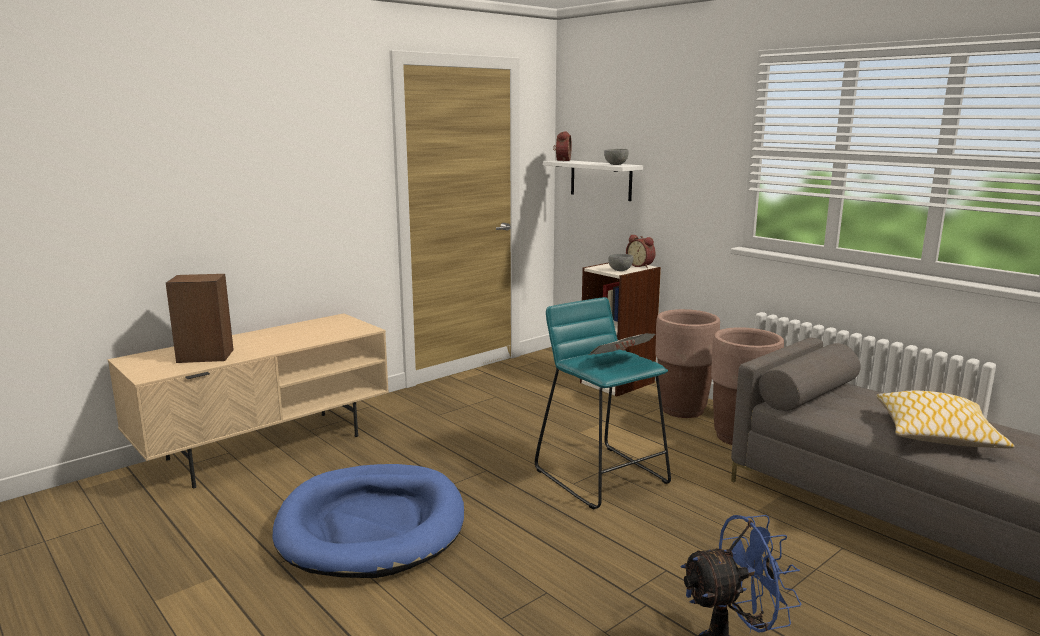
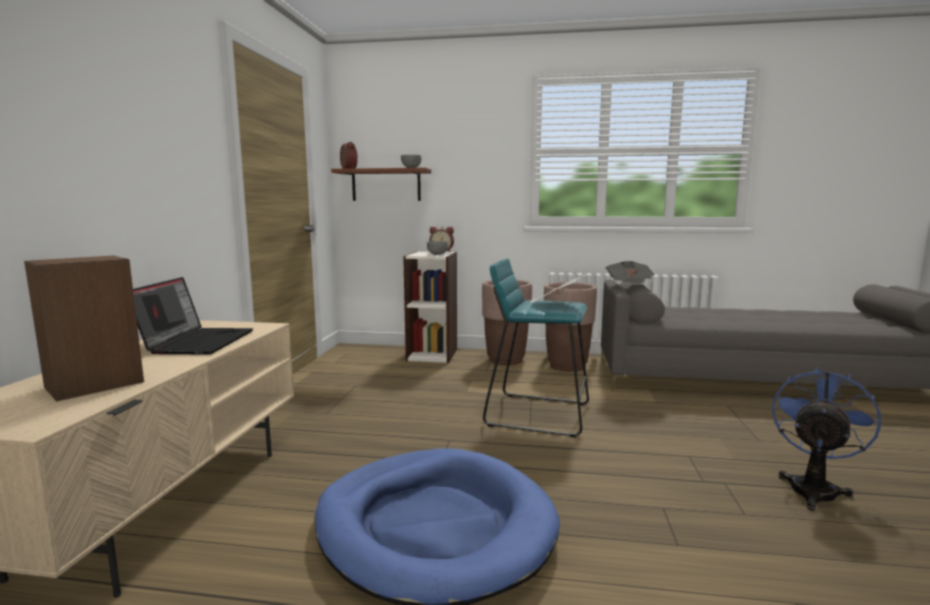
camera: 40 degrees left, 5 degrees down
(302, 335) = (197, 342): none -> laptop
(600, 180) = (386, 185): white shelf -> brown shelf
(795, 353) = (629, 286): none -> newspaper
(937, 435) = (738, 317): pillow -> none

